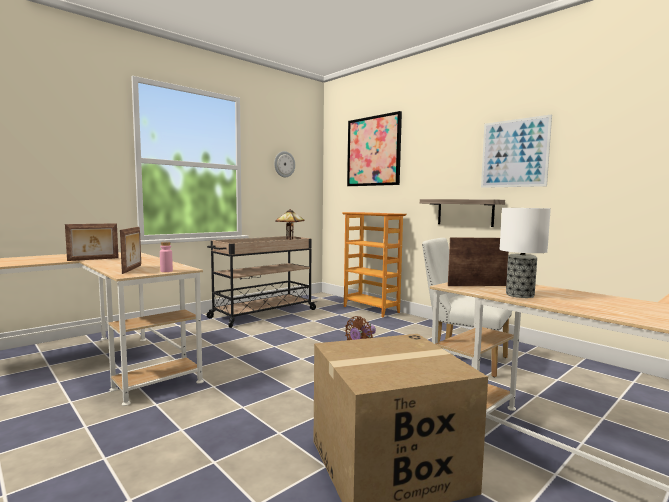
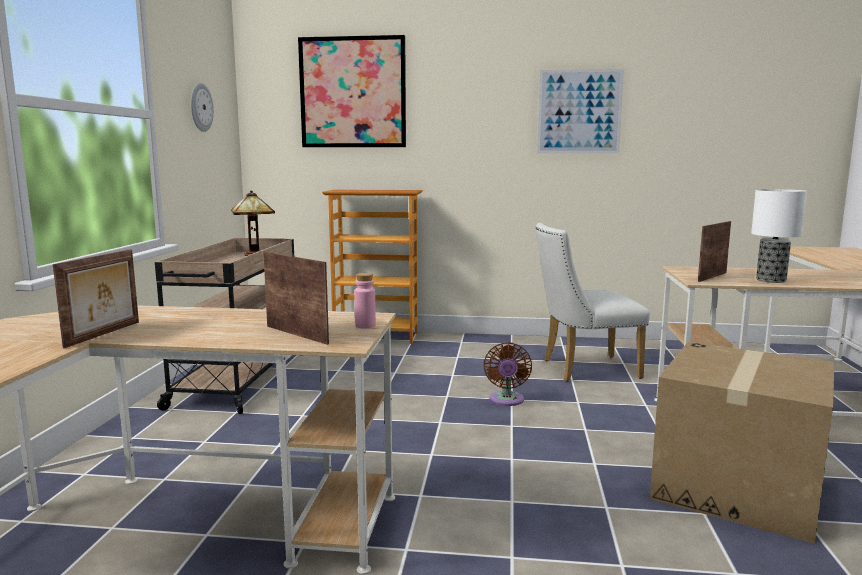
camera: 40 degrees left, 5 degrees up
(465, 212) = (514, 186): shelf -> none

